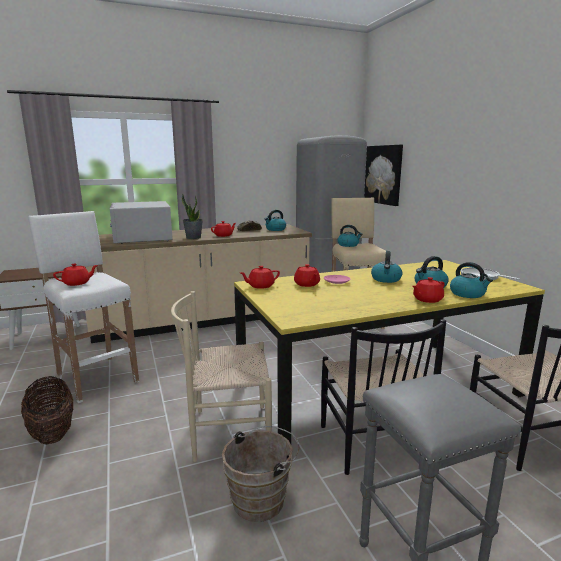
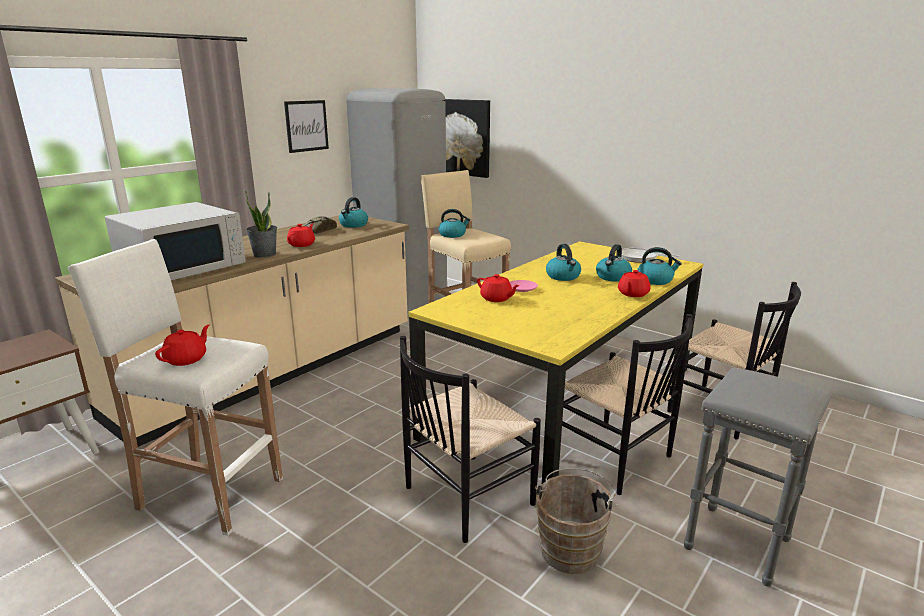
camera: 30 degrees left, 5 degrees up
(52, 431) = (238, 584): basket -> none
(142, 238) = (183, 266): white microwave -> white microwave turned 90 degrees counterclockwise
(227, 432) = (464, 498): beige chair -> black chair
(260, 286) = (450, 311): red teapot -> none
(263, 161) = (306, 126): none -> picture

